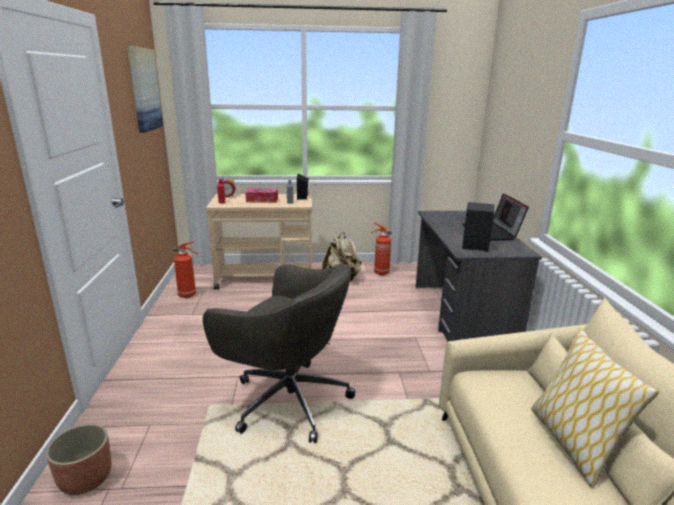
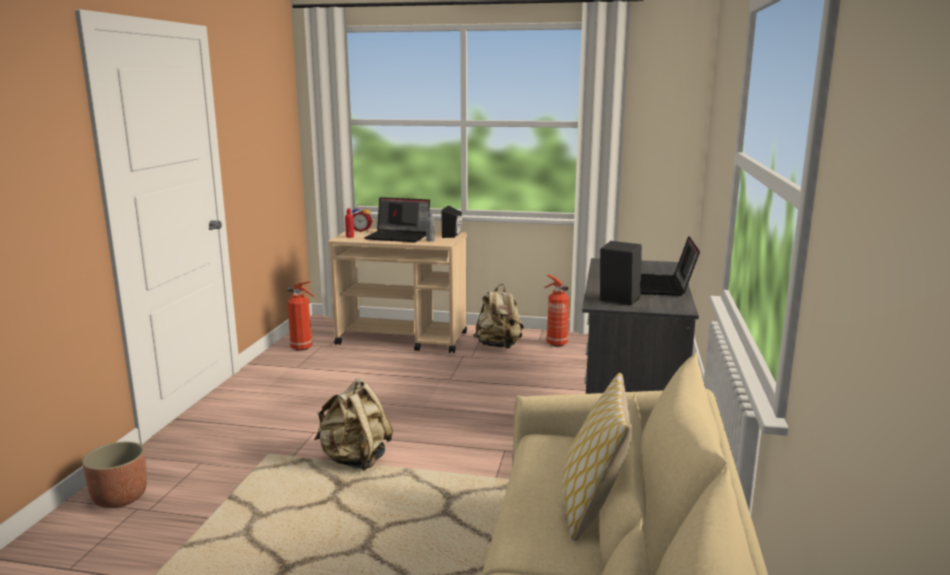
camera: 15 degrees right, 5 degrees down
(144, 89) = (271, 103): picture -> none
(262, 200) = (399, 236): tissue box -> laptop
(287, 399) = (355, 460): grey office chair -> beige backpack

